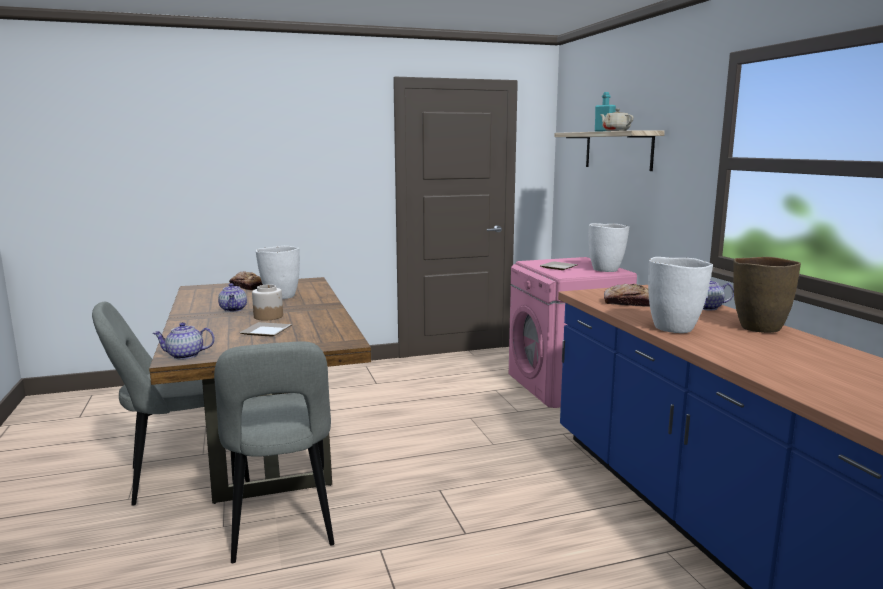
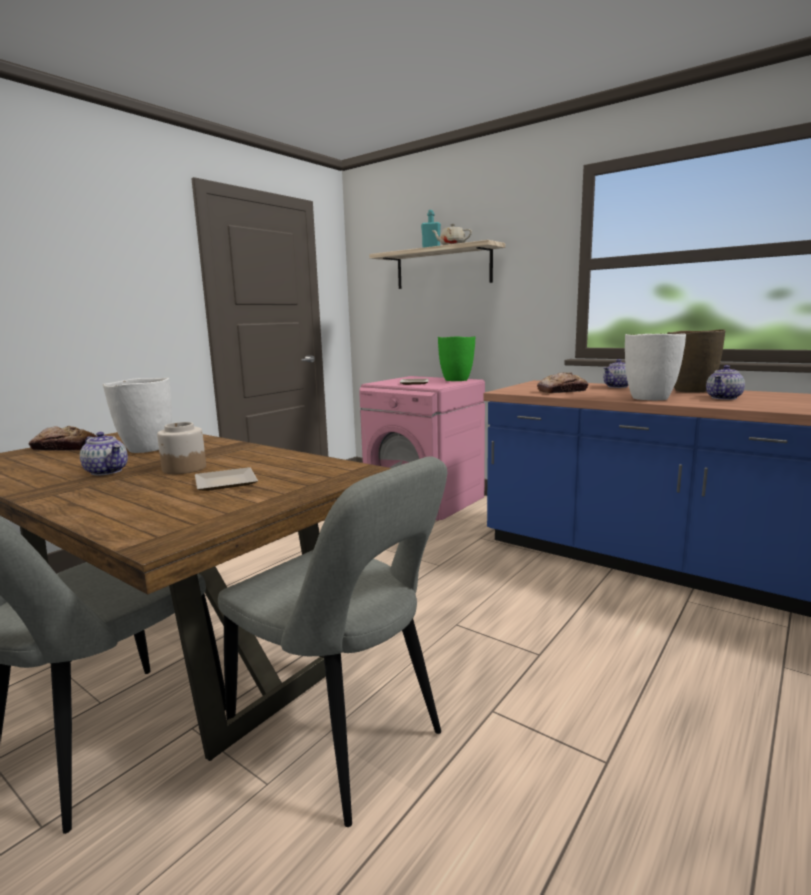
camera: 35 degrees left, 0 degrees up
(185, 355) = (169, 534): teapot -> teapot (724, 398)
(605, 270) = (456, 380): white vase -> green vase

